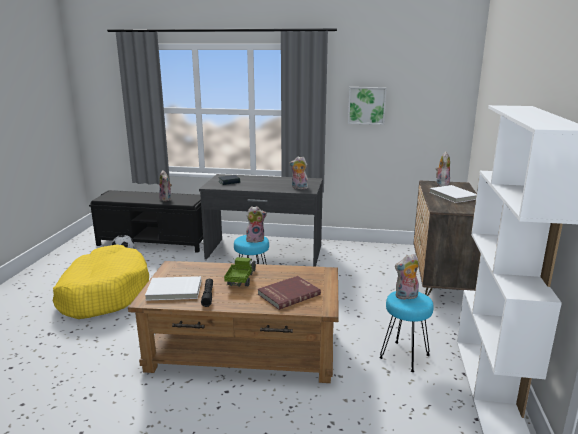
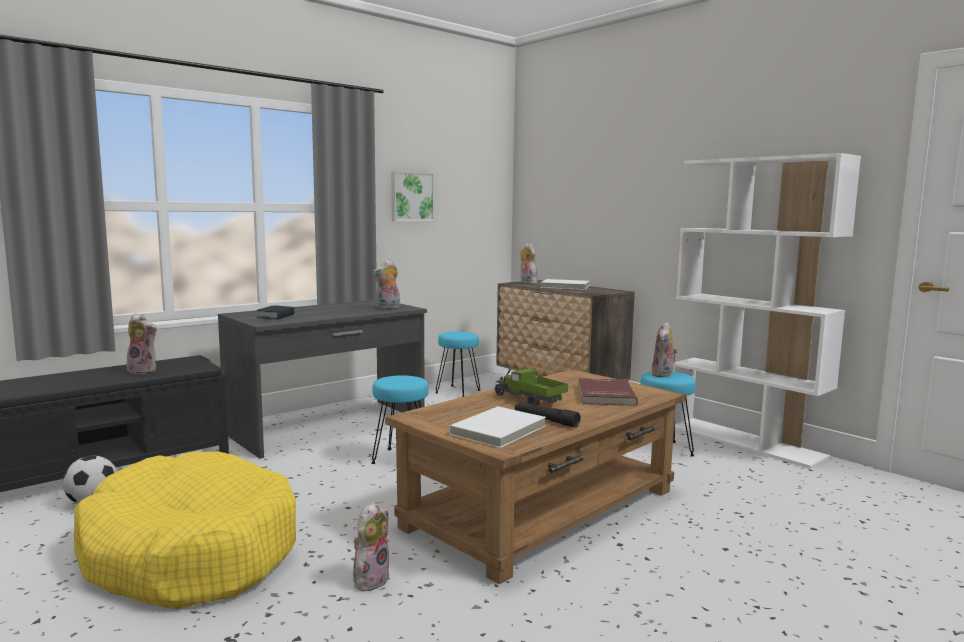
camera: 50 degrees left, 10 degrees down
(255, 239) = (407, 379): plush toy -> plush toy (370, 579)
(378, 254) = (458, 391): none -> turquoise stool

